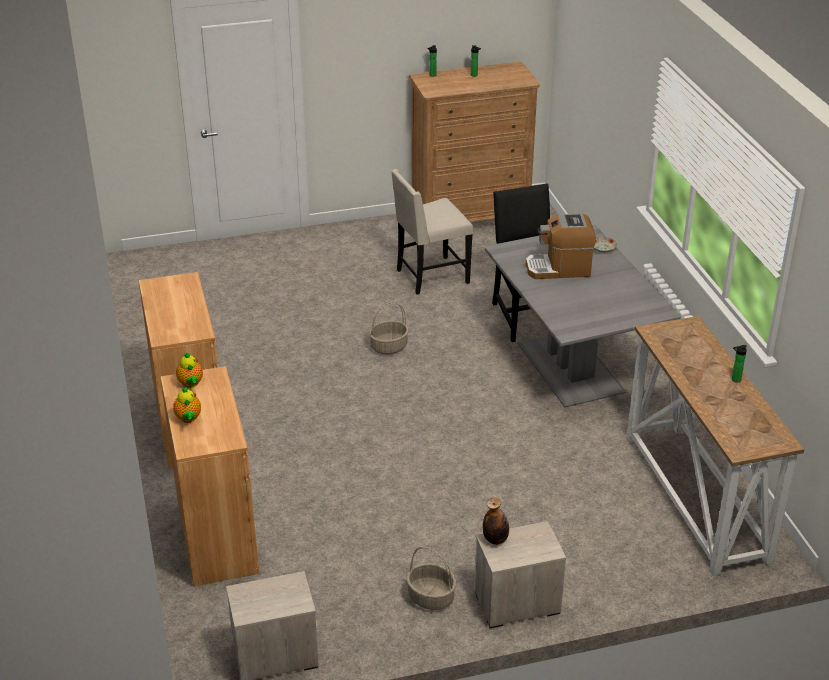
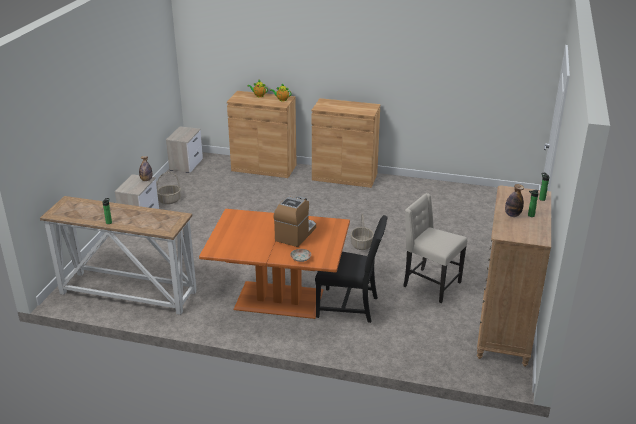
camera: 120 degrees right, 5 degrees down
(430, 277) = (430, 284): beige chair -> beige chair turned 60 degrees counterclockwise
(483, 82) = (512, 215): none -> bottle
(571, 367) = (279, 300): grey dining table -> orange dining table

